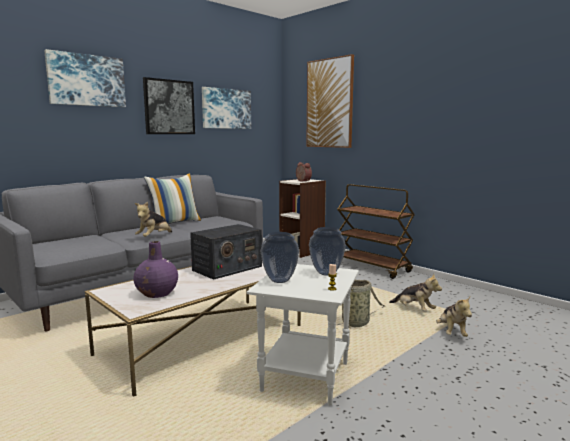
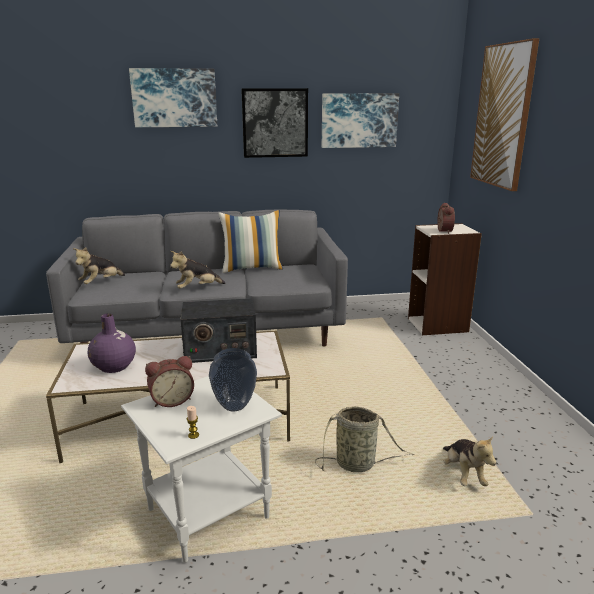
camera: 35 degrees right, 10 degrees up
(279, 280) = (172, 400): vase -> alarm clock
(372, 267) = (501, 380): brown cart -> none
(451, 332) = (465, 535): plush toy -> plush toy (101, 283)

